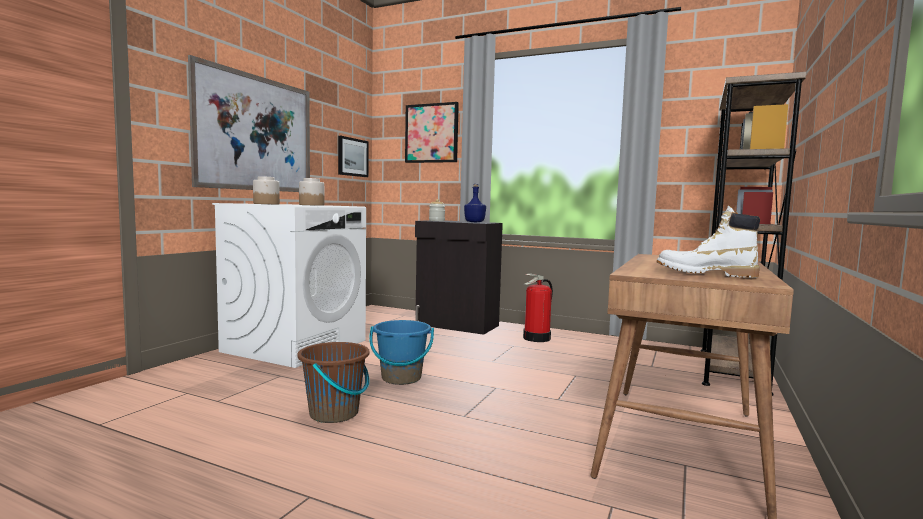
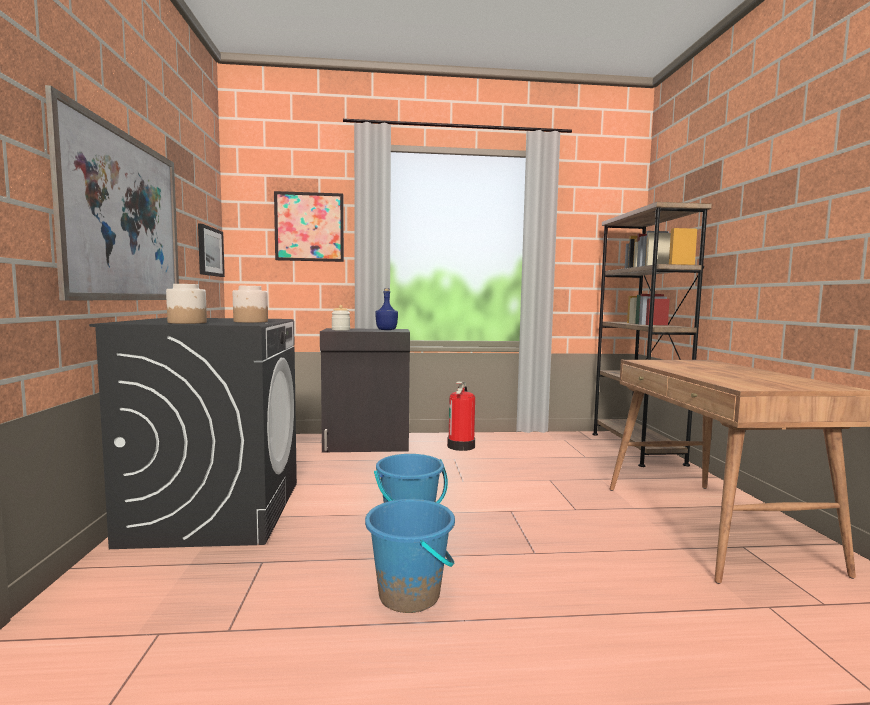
camera: 30 degrees left, 0 degrees up
(296, 346) = (216, 511): white washing machine -> black washing machine
(334, 413) = (410, 594): brown bucket -> blue bucket
(705, 273) = (770, 380): white boot -> none

